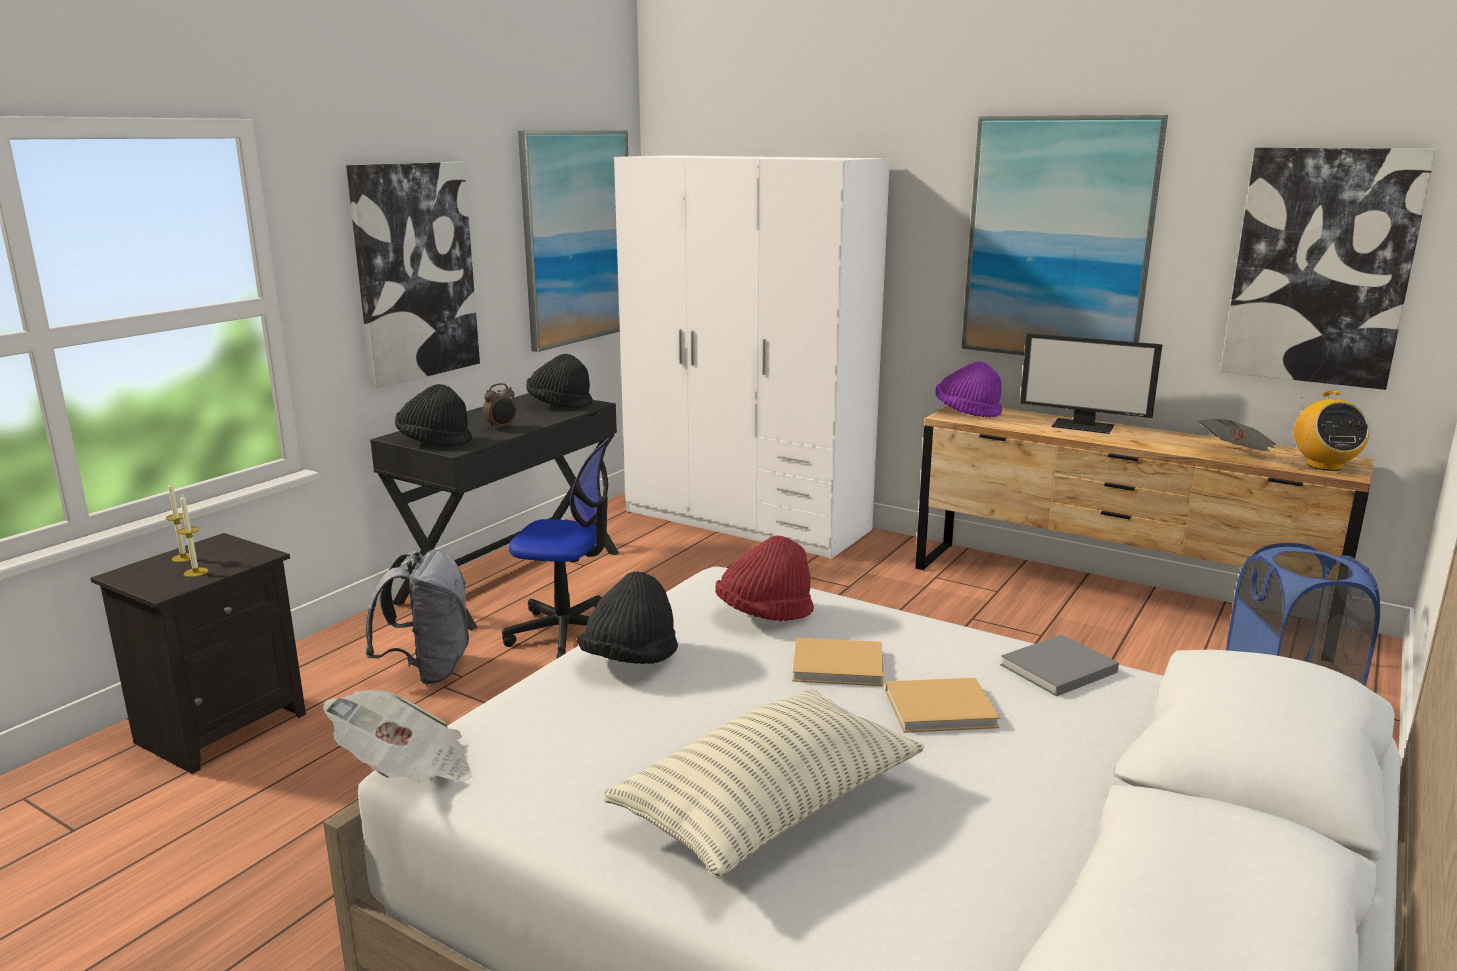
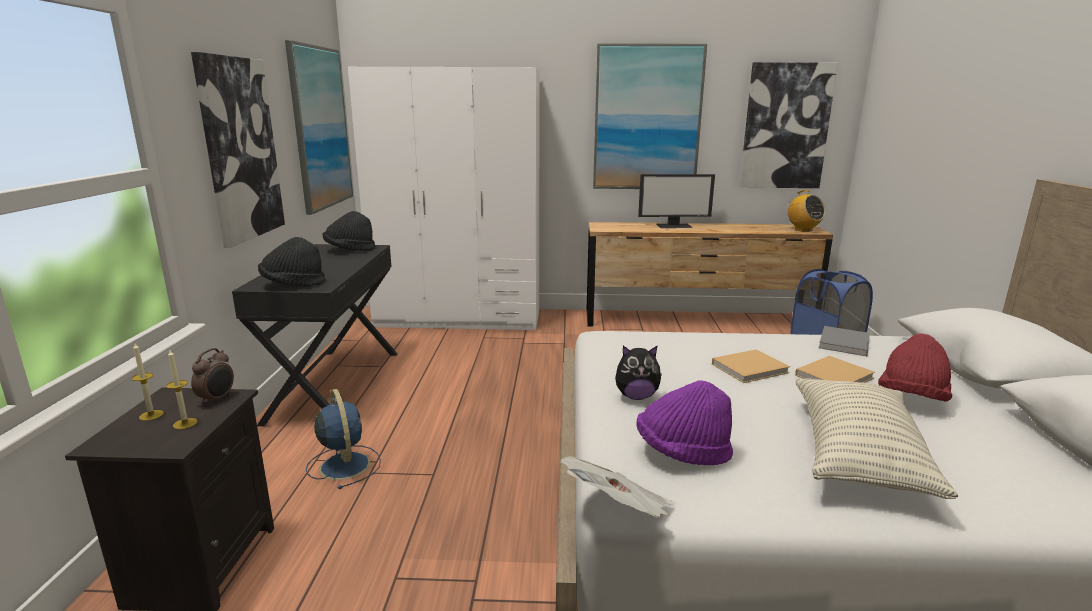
camera: 30 degrees left, 0 degrees up
(428, 670) = (344, 464): grey backpack -> blue fan
(501, 427) = (332, 269): alarm clock -> alarm clock (217, 399)
(567, 633) = (421, 412): office chair -> none
(630, 660) = (636, 396): black hat -> plush toy
(764, 614) = (664, 351): red hat -> red hat (911, 398)
(966, 412) = (606, 226): purple hat -> purple hat (682, 452)
(1236, 455) = (762, 230): newspaper -> none

